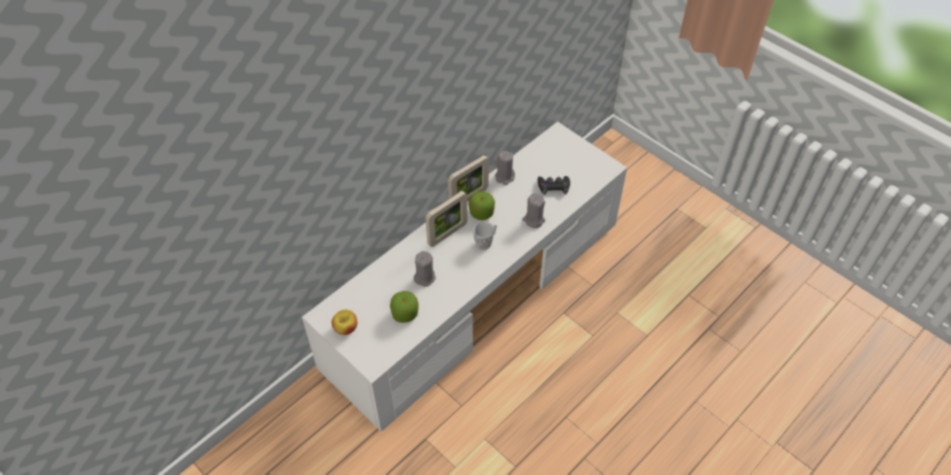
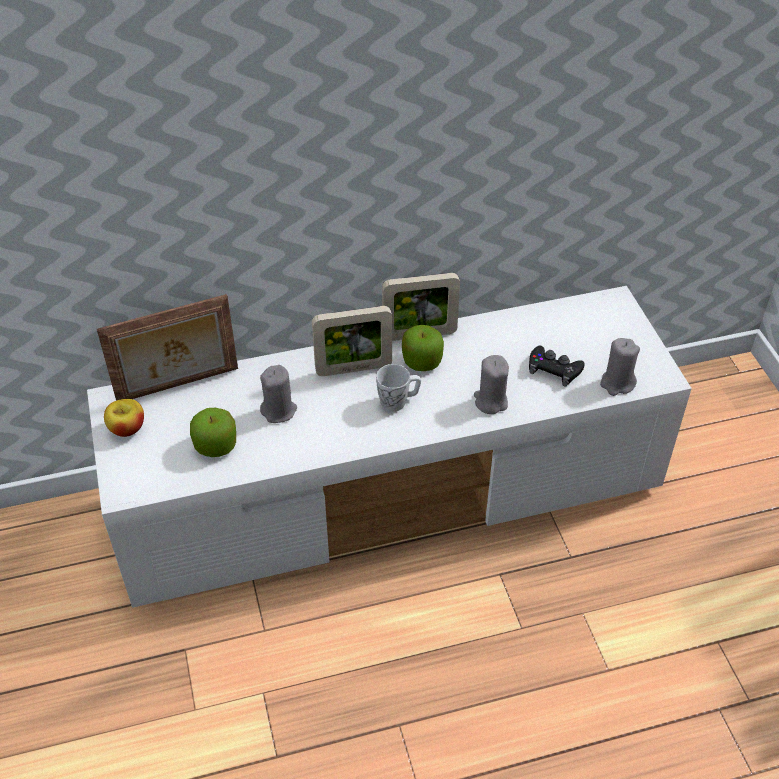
camera: 30 degrees right, 5 degrees down
(355, 289) = (178, 386): none -> picture frame
(504, 177) = (491, 328): grey candle -> grey candle (617, 383)

